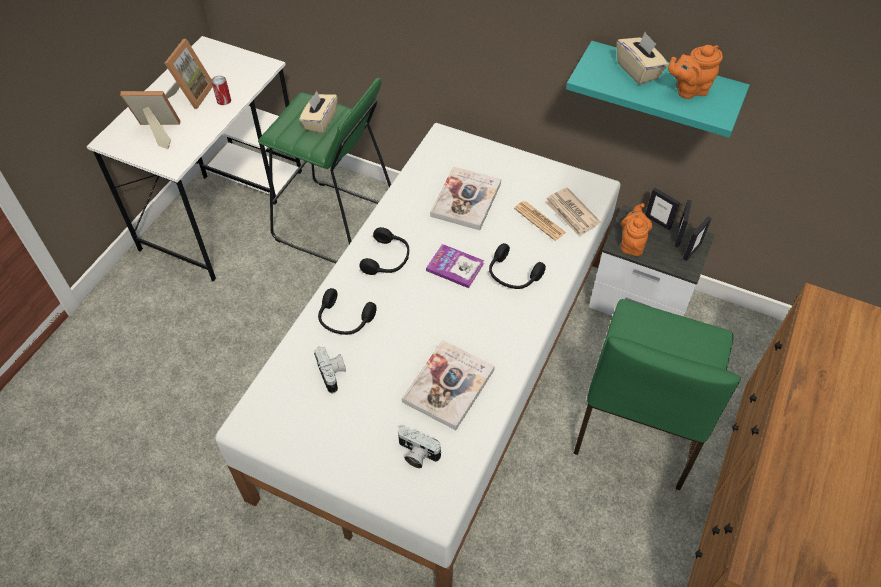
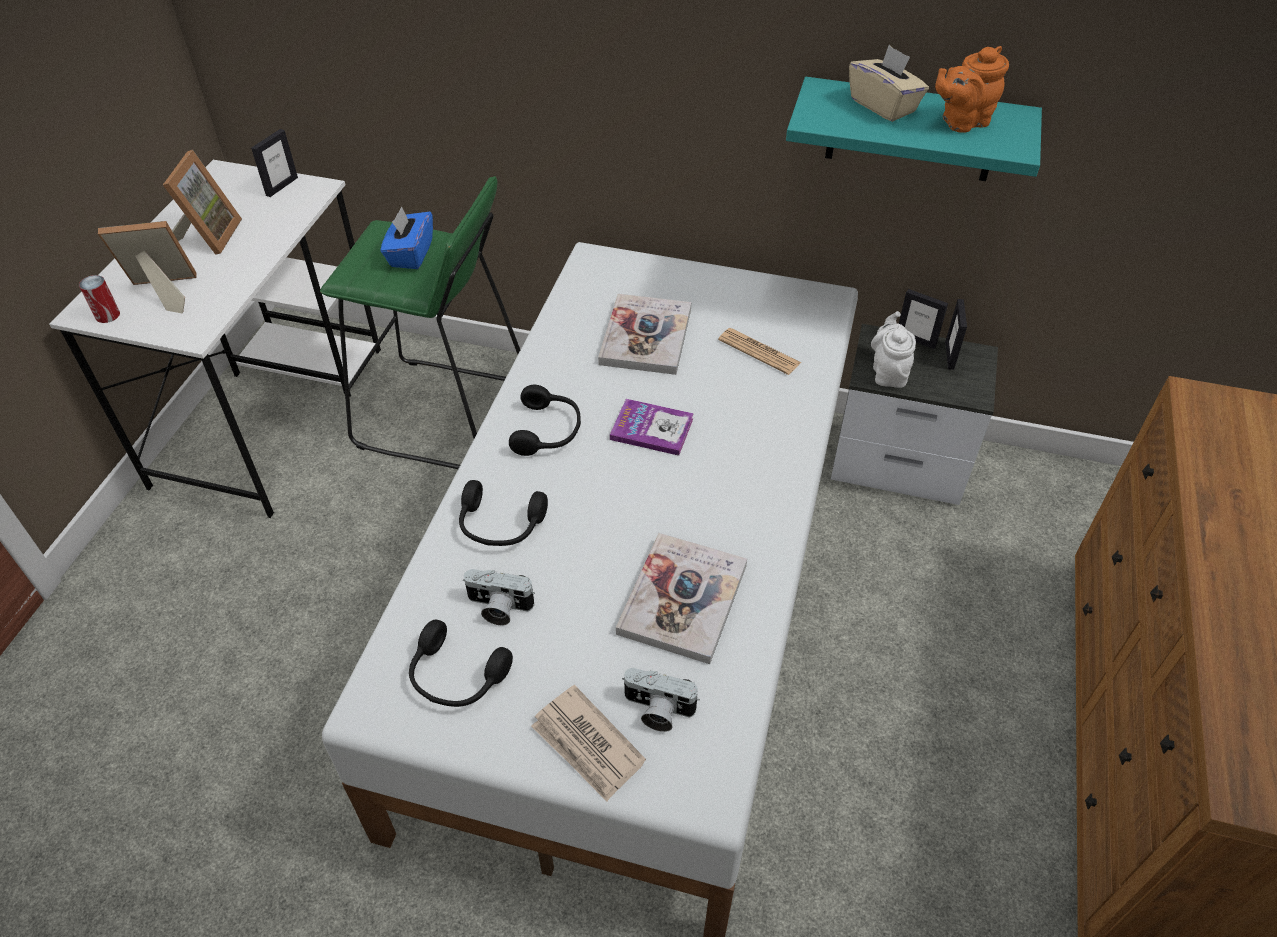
camera: 10 degrees left, 5 degrees down
(224, 100) = (260, 239): can -> can (107, 315)
(320, 121) = (410, 254): beige tissue box -> blue tissue box
(333, 374) = (498, 608): camera -> camera turned 135 degrees clockwise
(512, 275) = (739, 429): black headphones -> black headphones (456, 677)
(571, 214) = (801, 337): newspaper -> newspaper (587, 745)
(632, 243) = (888, 372): orange teapot -> white teapot
(637, 423) = (939, 629): green chair -> none
(692, 251) = (973, 372): picture frame -> picture frame (281, 186)

